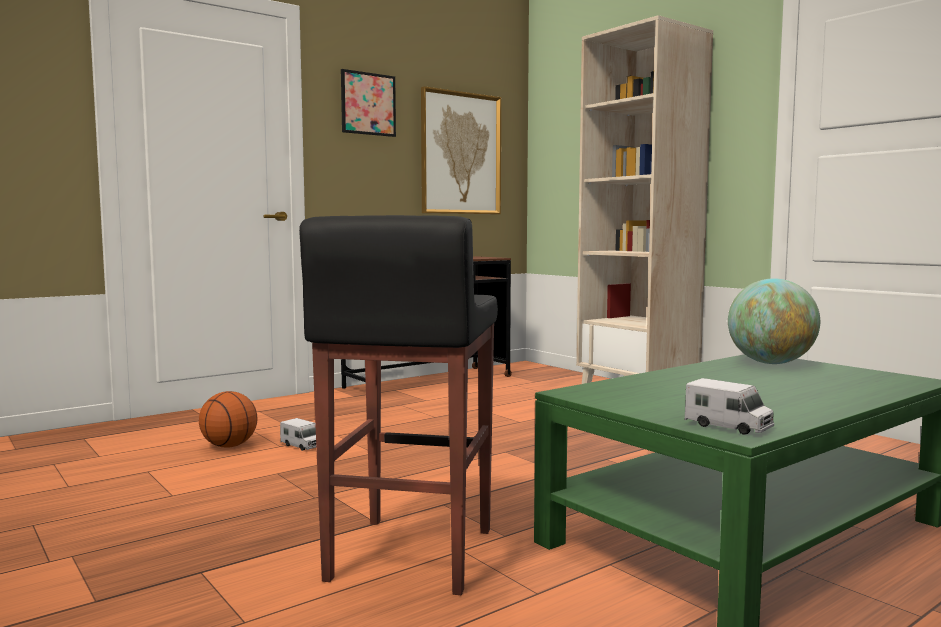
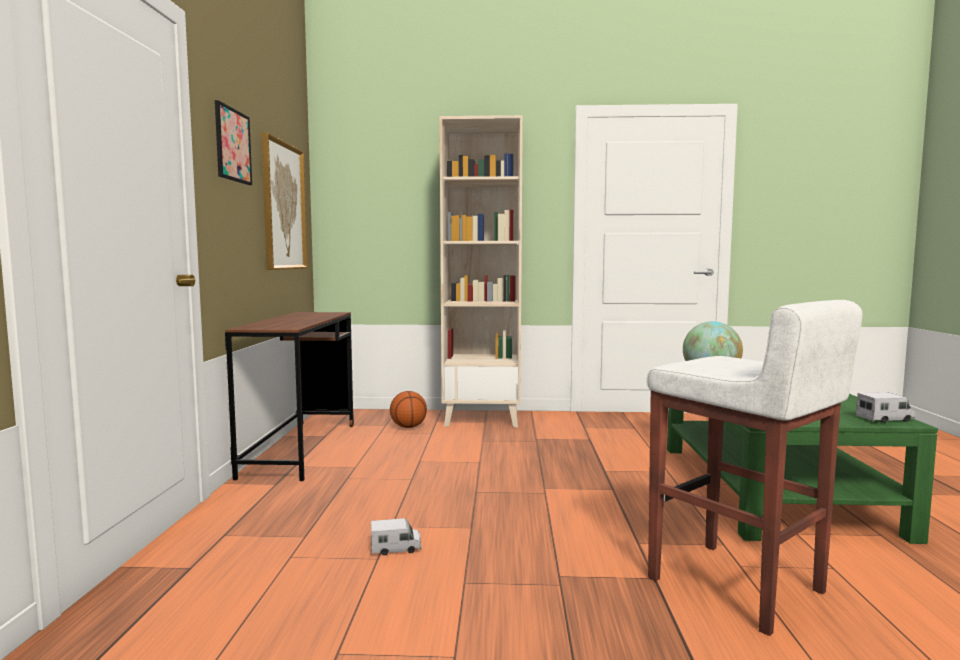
camera: 50 degrees left, 0 degrees up
(229, 446) = (328, 583): basketball -> basketball (408, 427)
(409, 555) = (736, 586): black stool -> white stool

